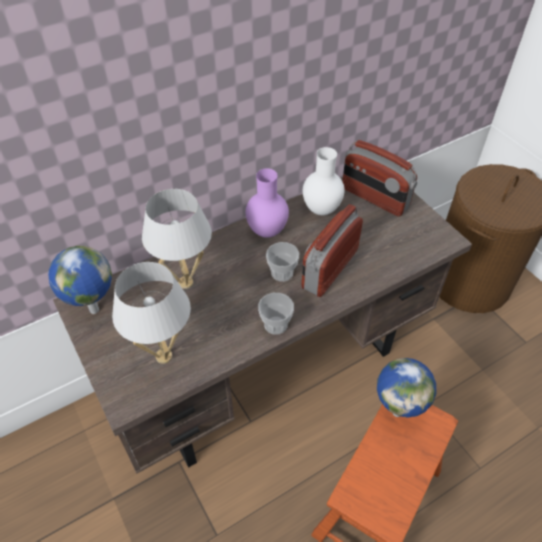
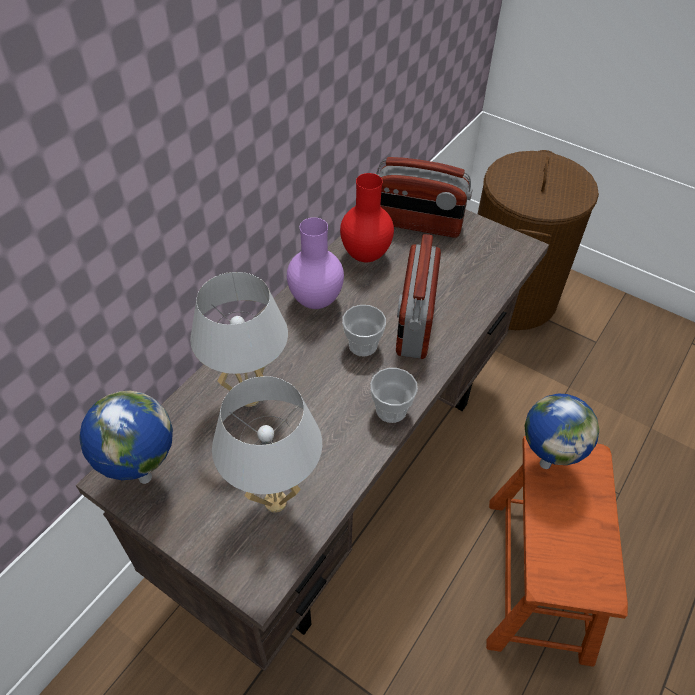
camera: 25 degrees left, 0 degrees up
(321, 209) = (365, 255): white vase -> red vase

